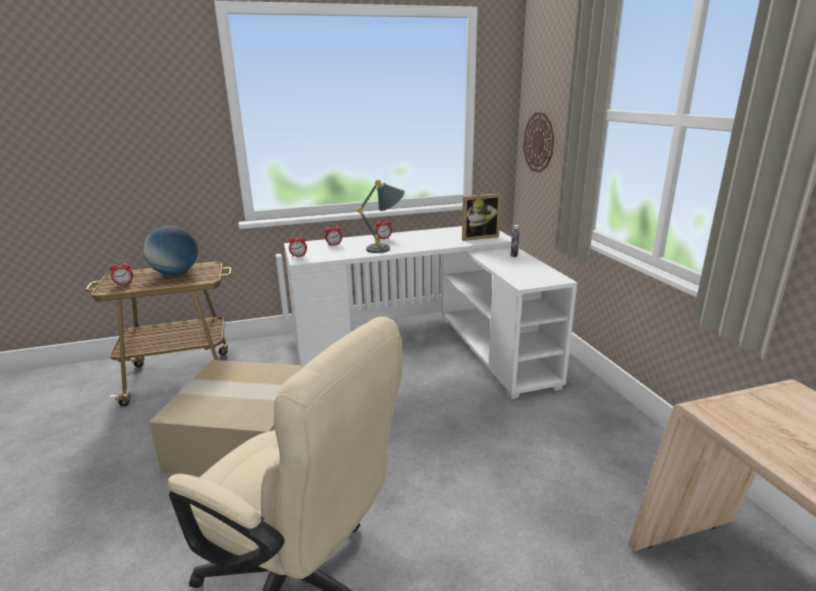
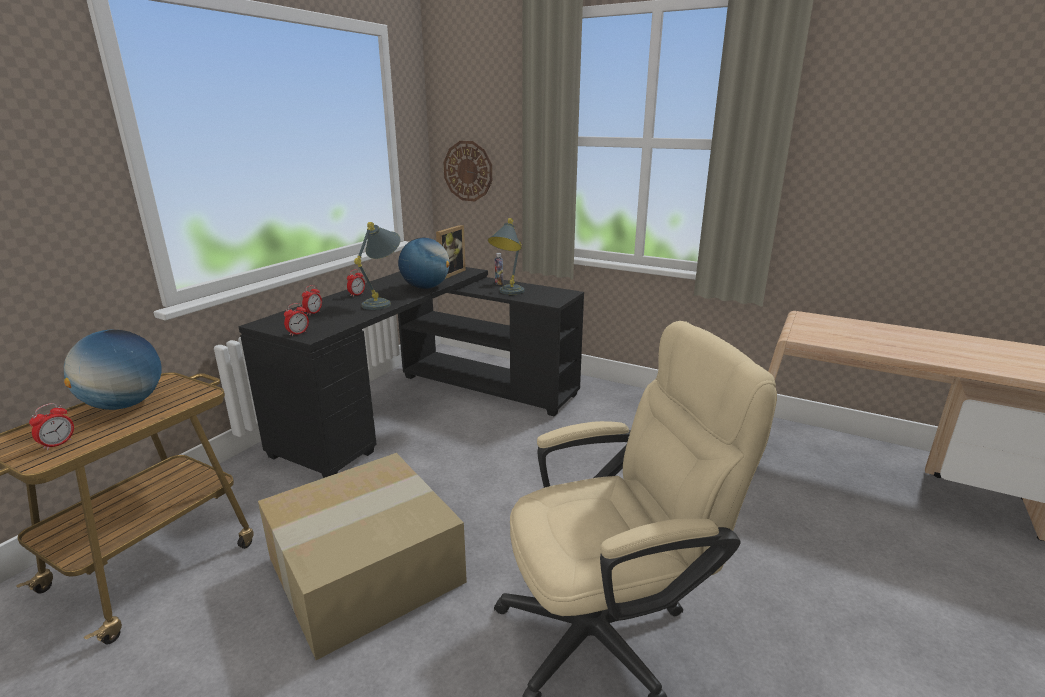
camera: 45 degrees left, 0 degrees up
(430, 347) = (428, 404): white desk -> black desk
(438, 244) = (425, 287): none -> globe
(502, 265) = (507, 293): none -> grey table lamp

